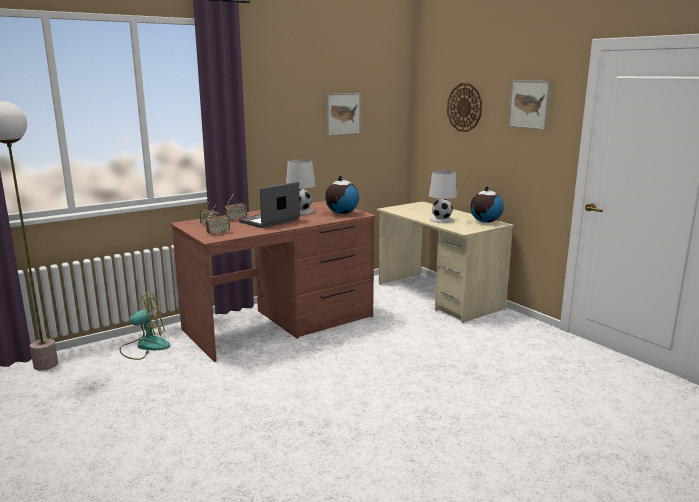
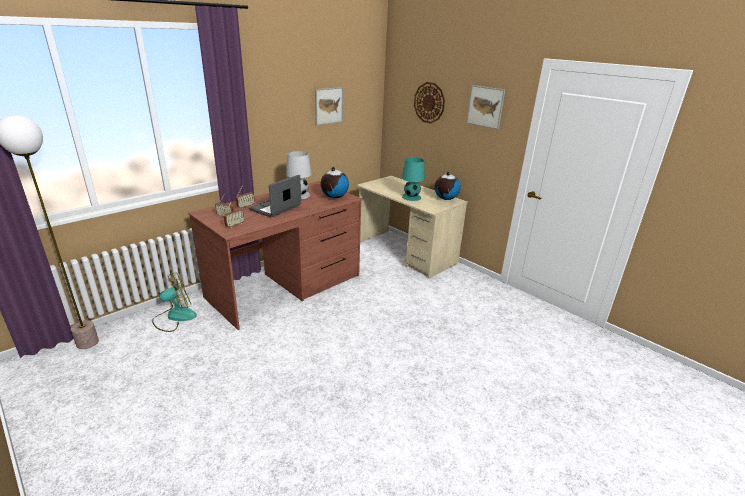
camera: 10 degrees left, 10 degrees up
(442, 220) = (411, 197): white table lamp -> turquoise table lamp

